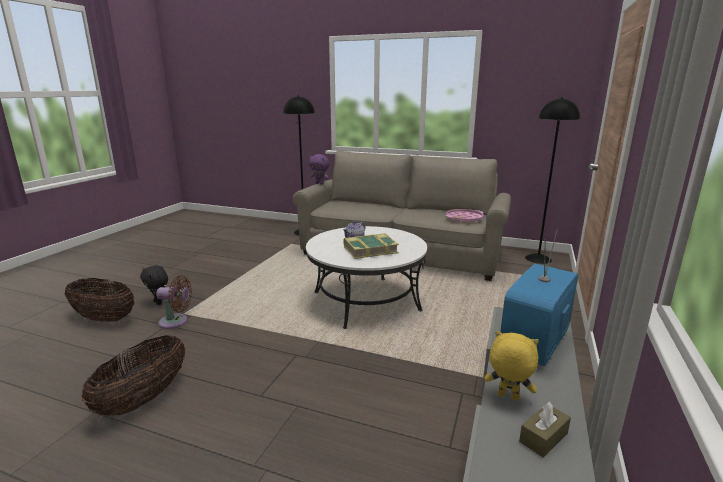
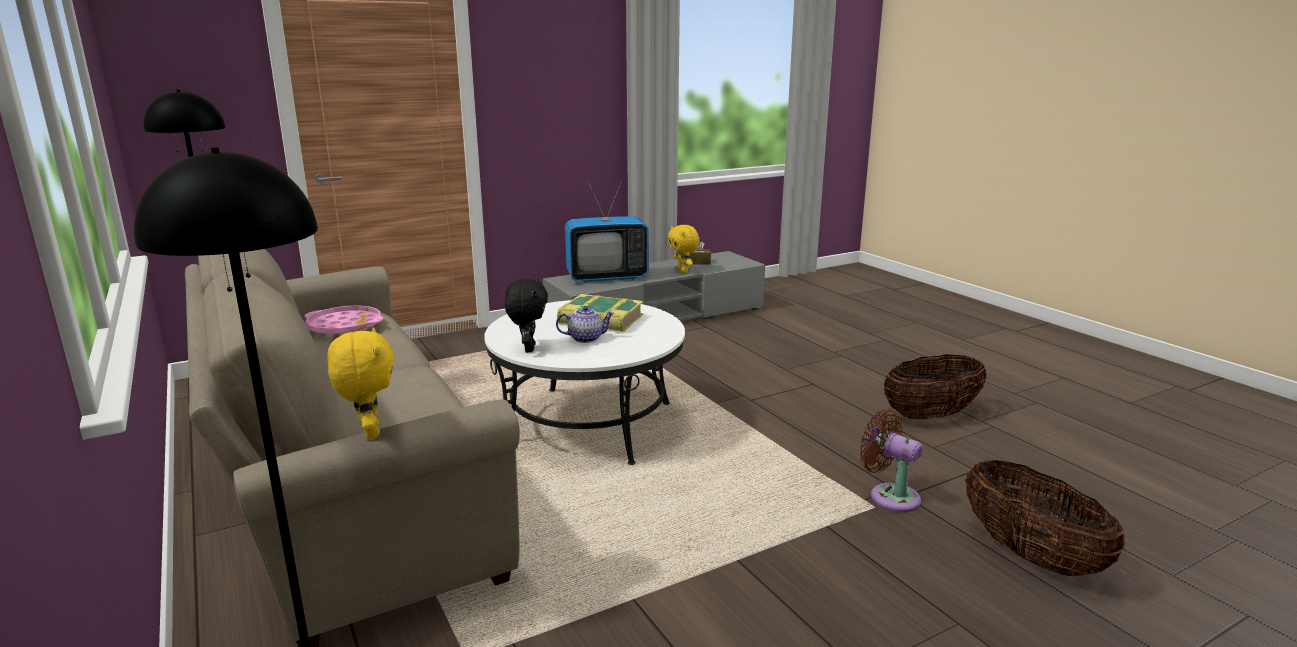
camera: 140 degrees left, 0 degrees up
(159, 302) = (923, 556): black plush toy -> black plush toy (528, 348)
(320, 184) = (369, 432): purple plush toy -> yellow plush toy

